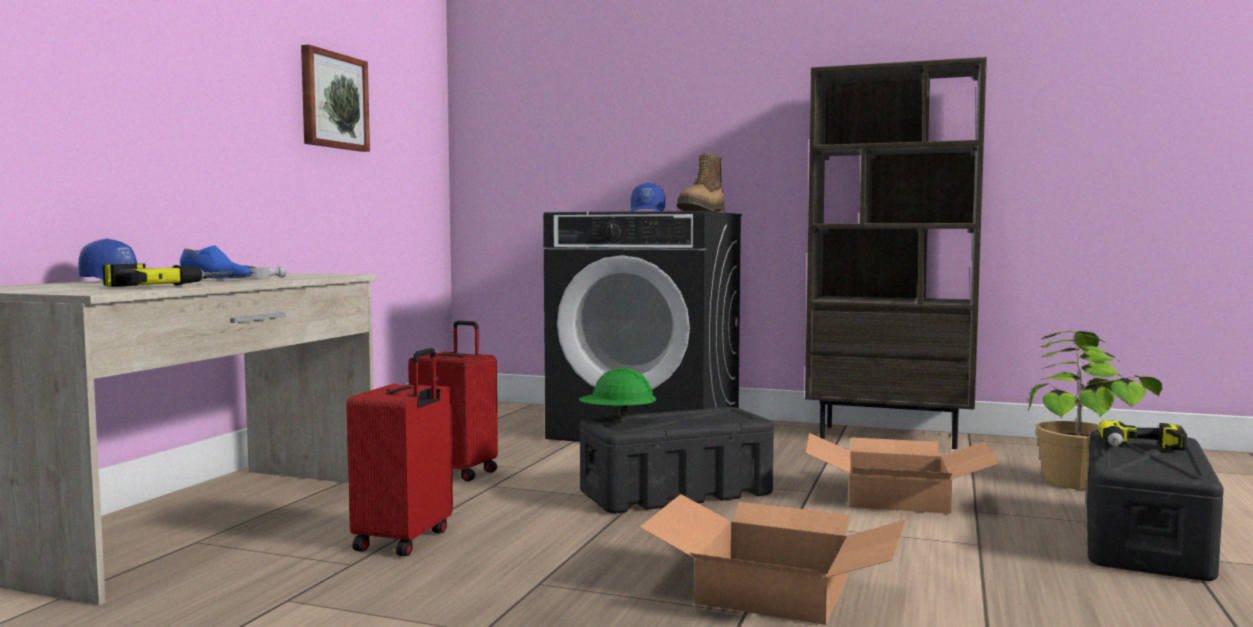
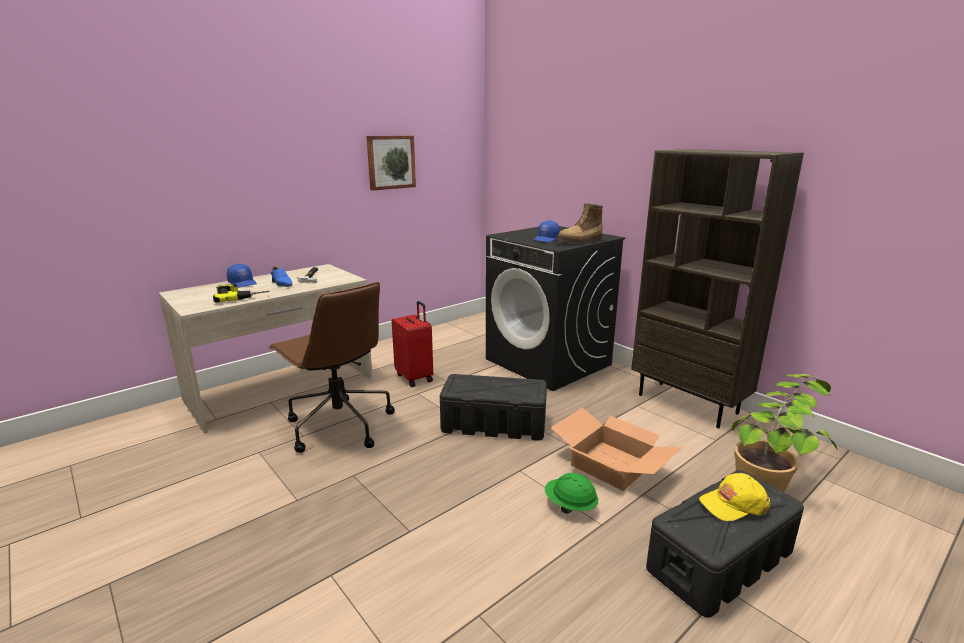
camera: 30 degrees right, 15 degrees up
(405, 540) = (338, 425): red suitcase -> brown office chair
(617, 420) = (463, 380): green hard hat -> green hard hat (570, 506)
(776, 590) = (444, 520): cardboard box -> none
(1143, 448) = (733, 504): power drill -> yellow cap

